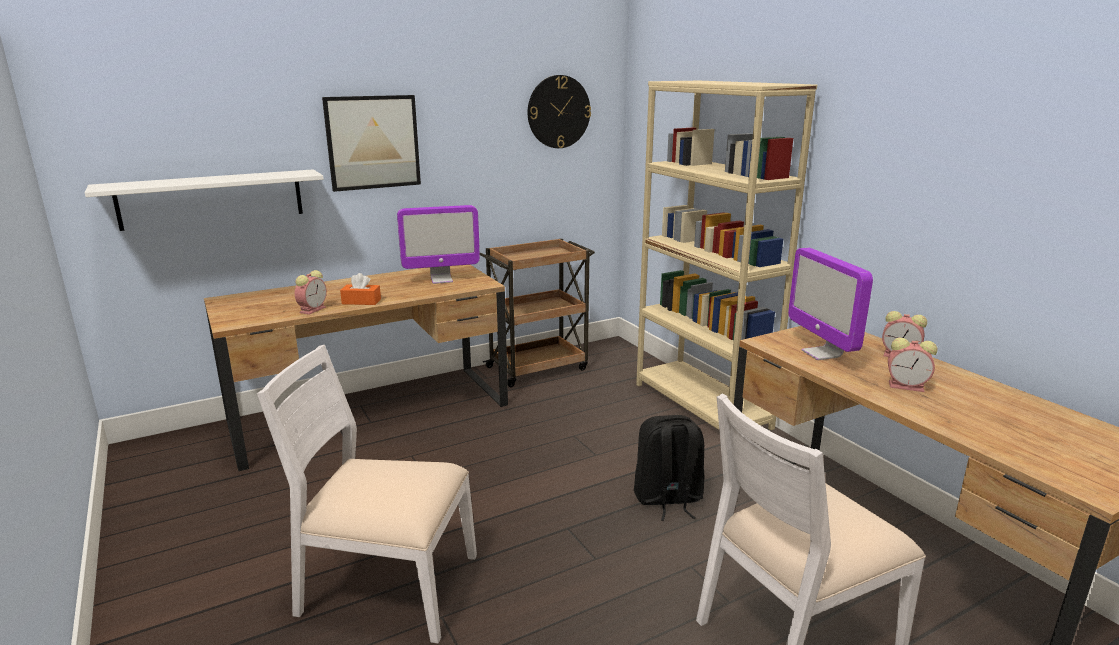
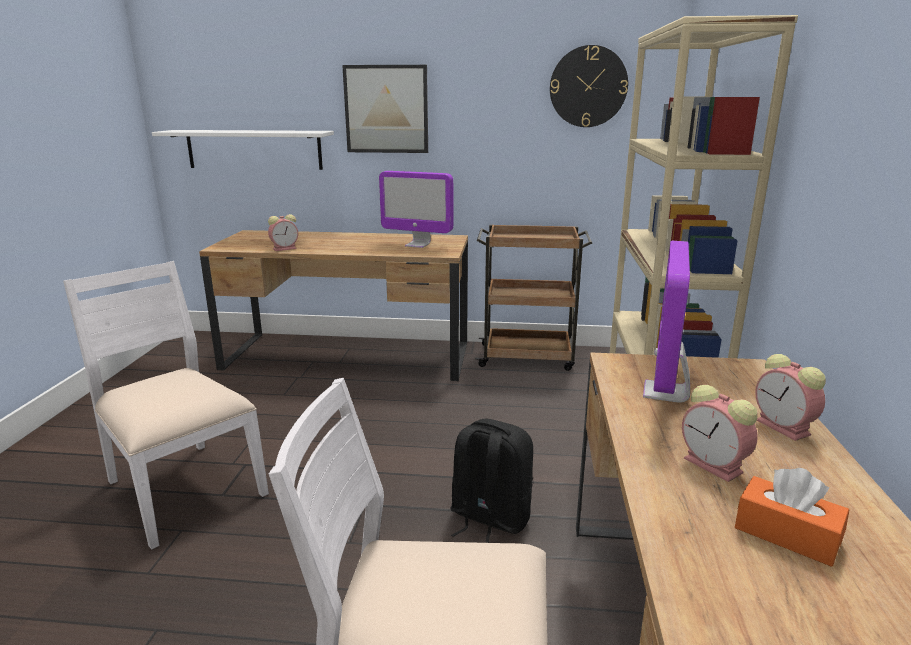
camera: 35 degrees right, 0 degrees up
(361, 301) = (327, 249): orange tissue box -> orange tissue box (786, 534)

